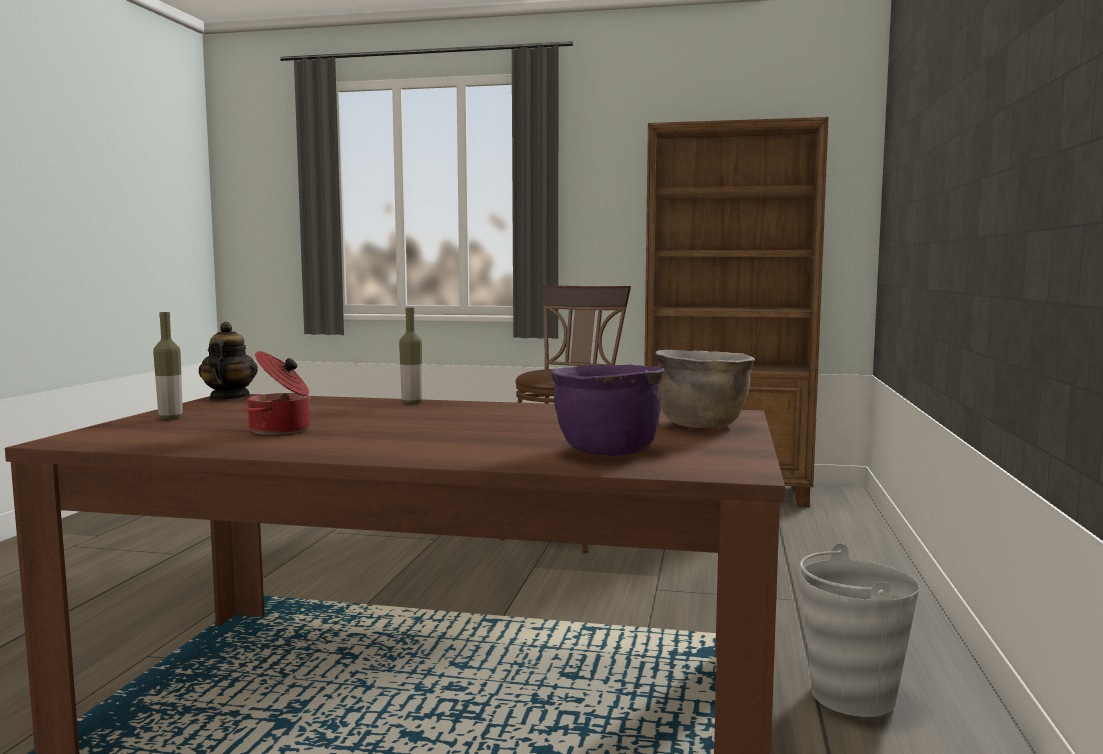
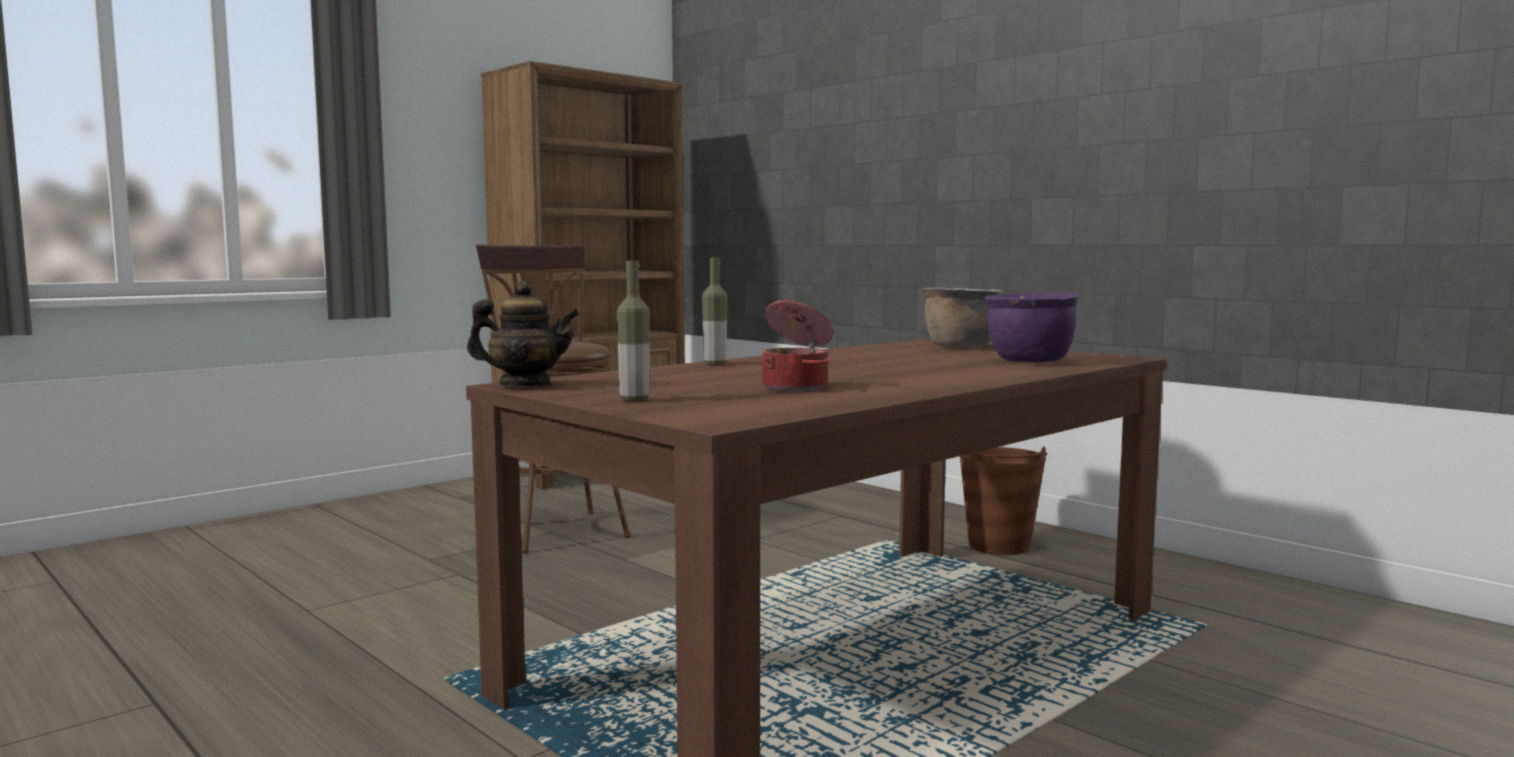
camera: 55 degrees left, 0 degrees up
(228, 398) = (525, 385): teapot -> teapot turned 150 degrees clockwise
(851, 696) = (998, 546): grey bucket -> brown bucket

